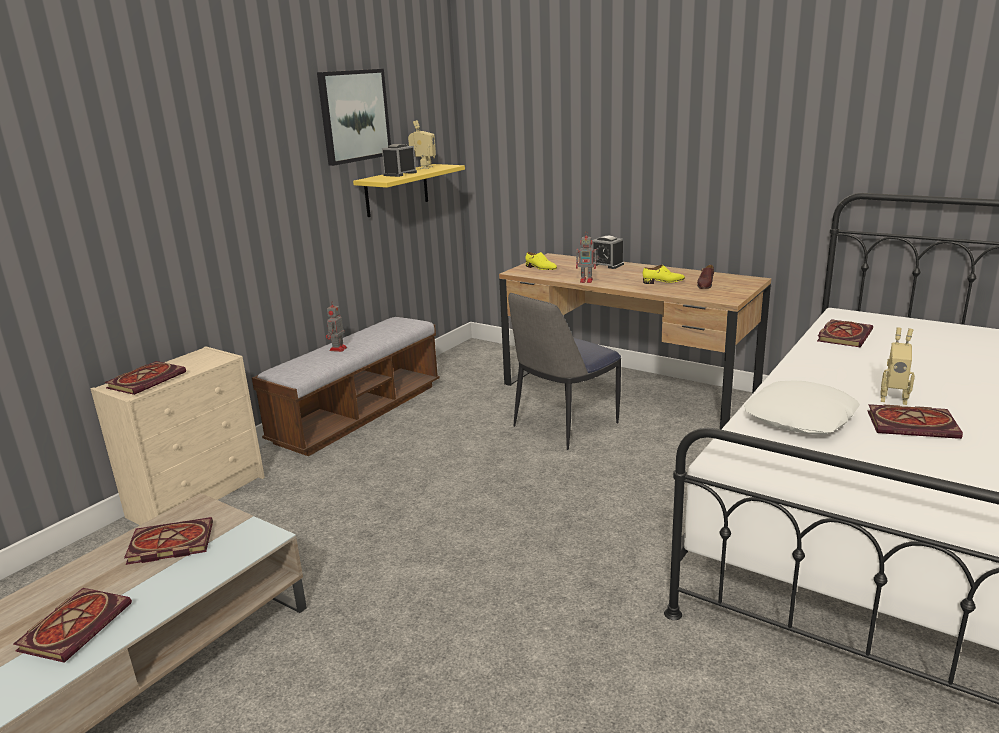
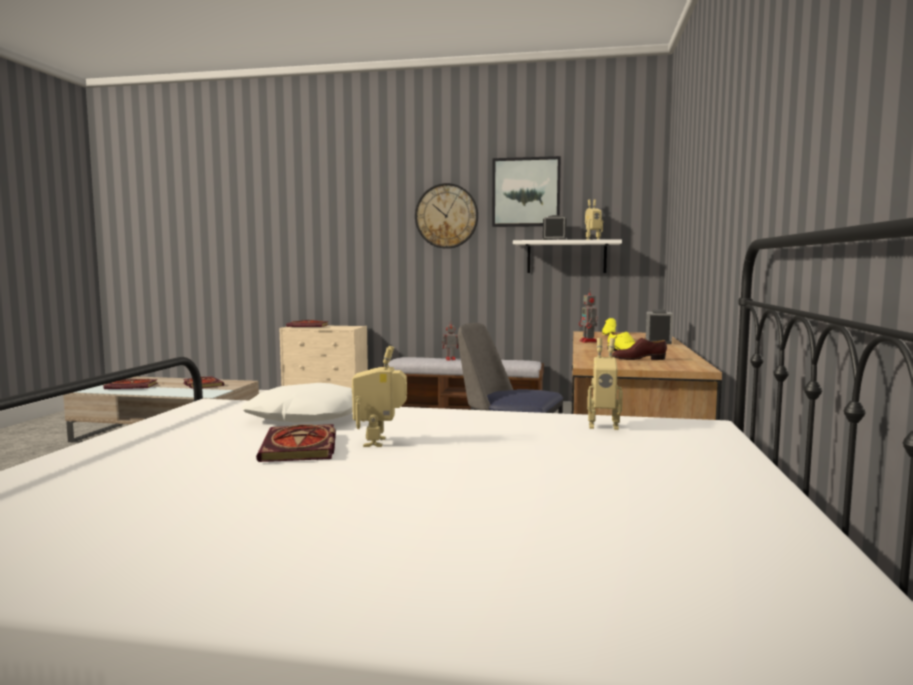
camera: 65 degrees right, 15 degrees down
(277, 158) = (446, 216): none -> wall clock
(397, 190) = (566, 257): yellow shelf -> white shelf
(843, 335) = (603, 425): book -> toy robot

